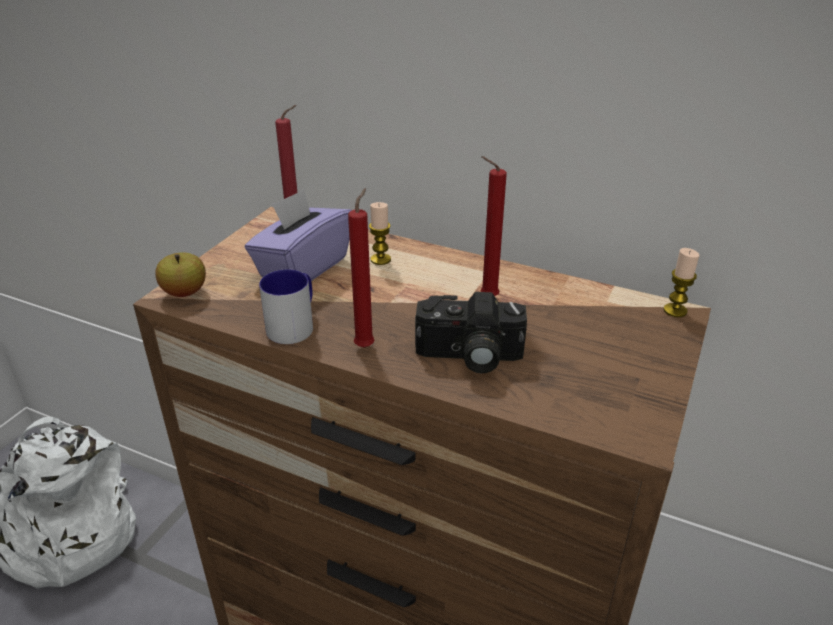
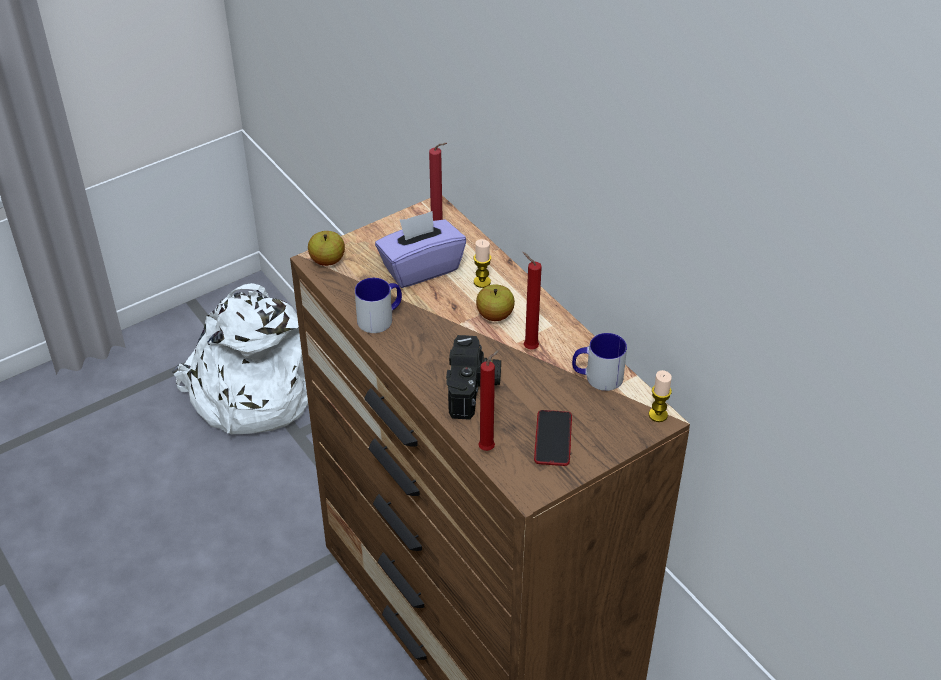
camera: 30 degrees right, 10 degrees up
(366, 345) = (414, 353): red candle -> red candle (489, 448)
(422, 282) = (495, 315): none -> apple
(468, 356) = (474, 389): camera -> camera turned 120 degrees counterclockwise
(581, 299) = (597, 377): none -> mug
(604, 372) = (553, 439): none -> phone

